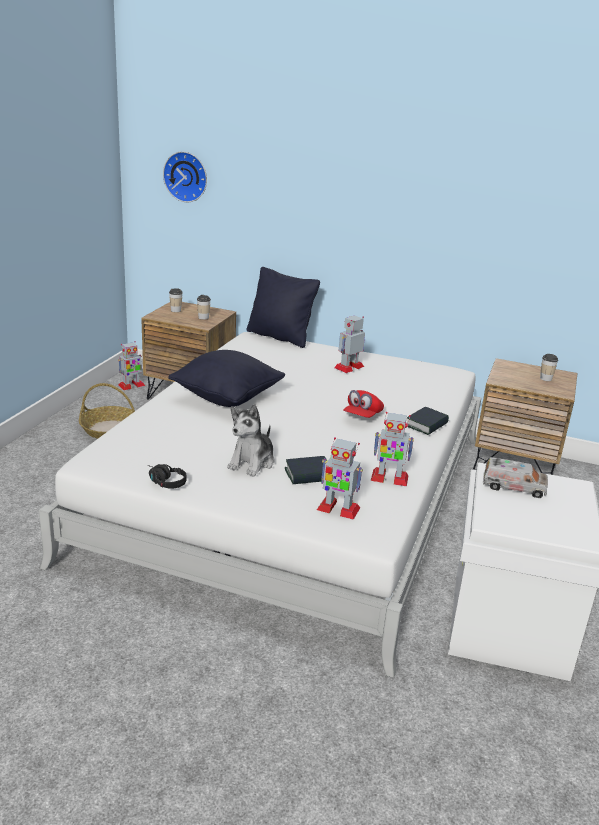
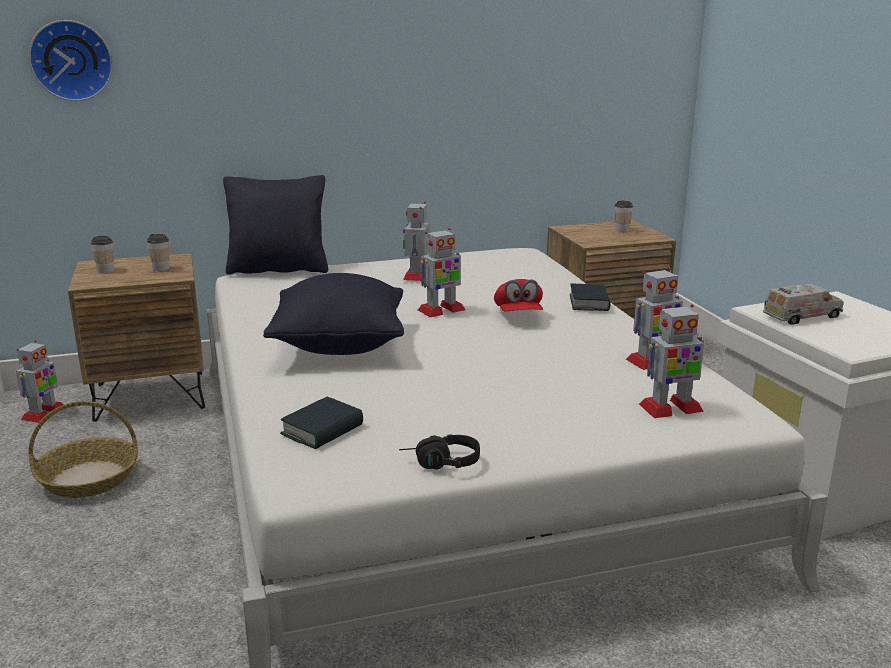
camera: 35 degrees left, 5 degrees down
(252, 462) = (498, 400): plush toy -> none
(308, 475) = (578, 388): book -> book (322, 430)
(320, 396) = (441, 310): none -> toy robot

